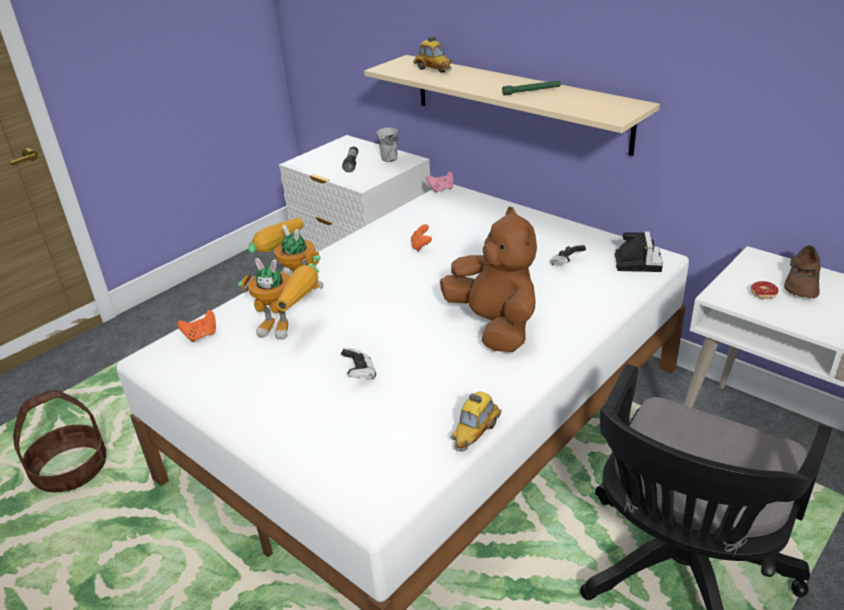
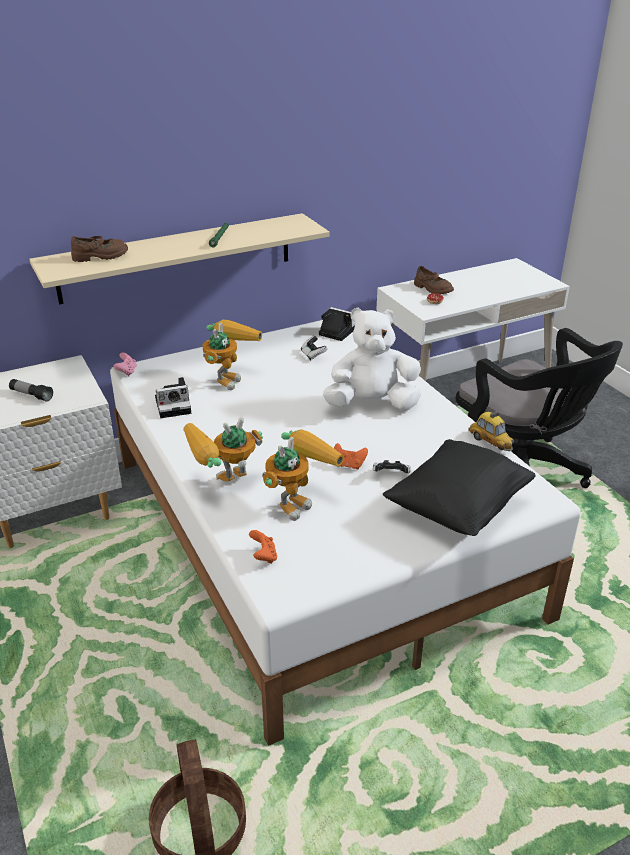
camera: 70 degrees left, 0 degrees up
(321, 434) = (457, 508): none -> black pillow
(389, 158) = (50, 373): cup -> none
(404, 226) = (175, 405): none -> camera
(421, 246) = (221, 406): orange game controller -> orange game controller (349, 465)
(433, 70) = (100, 256): toy car -> brown shoe
(475, 234) = (228, 377): none -> toy robot
(494, 326) = (372, 404): brown plush toy -> white plush toy

